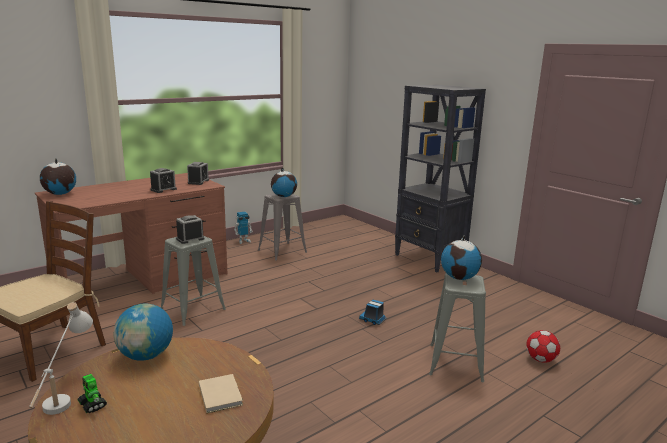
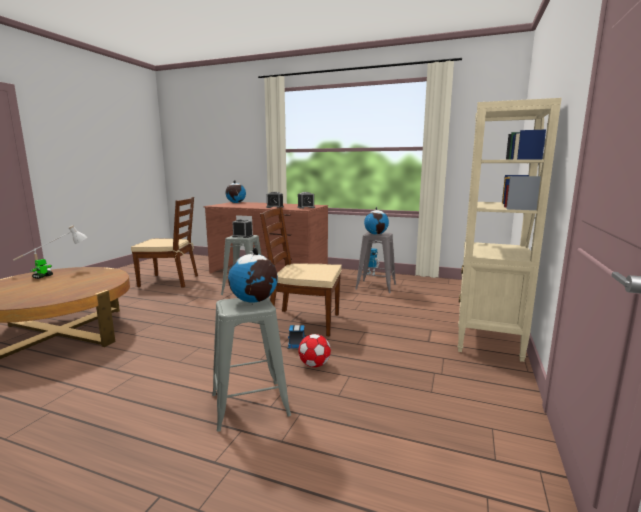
camera: 60 degrees right, 5 degrees down
(146, 356) = (100, 273): globe -> none
(220, 394) = (52, 294): beige book -> none
(326, 304) = (303, 322): none -> brown chair
(430, 259) = (488, 340): black bookcase -> beige bookcase
(540, 360) = (310, 472): football -> football (314, 365)

